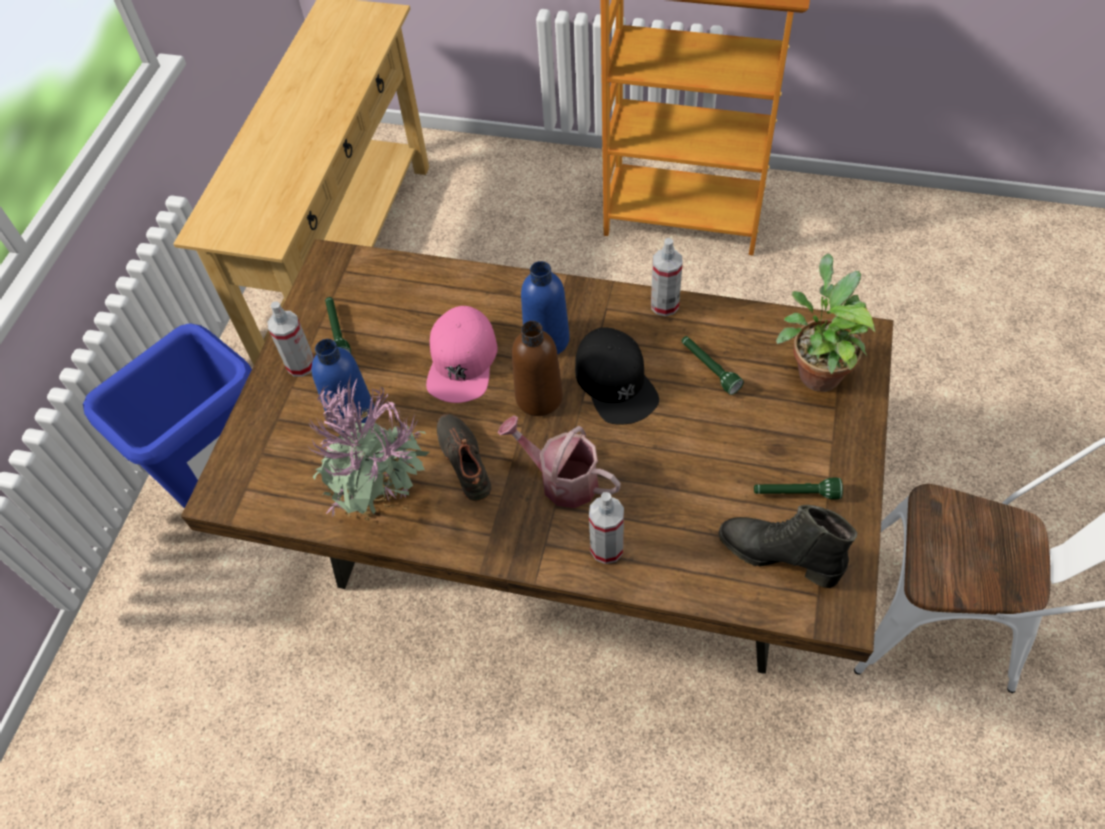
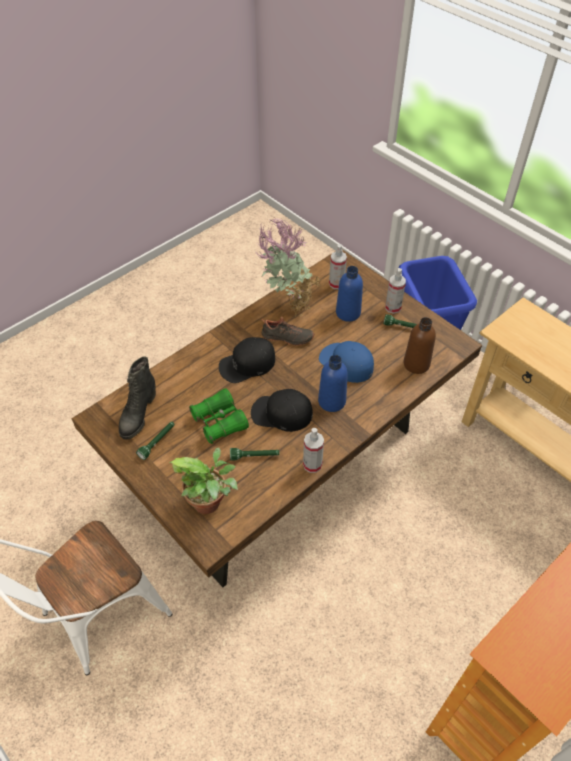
camera: 120 degrees right, 5 degrees down
(462, 361) = (346, 363): pink cap -> blue cap
(539, 397) = (298, 380): brown bottle -> brown bottle (416, 364)
(561, 479) = (247, 364): watering can -> black cap
(606, 548) = (201, 361): spray bottle -> spray bottle (336, 284)
(693, 443) = (219, 422): none -> green binoculars
(778, 556) = (138, 415): black boot -> black boot turned 135 degrees clockwise

